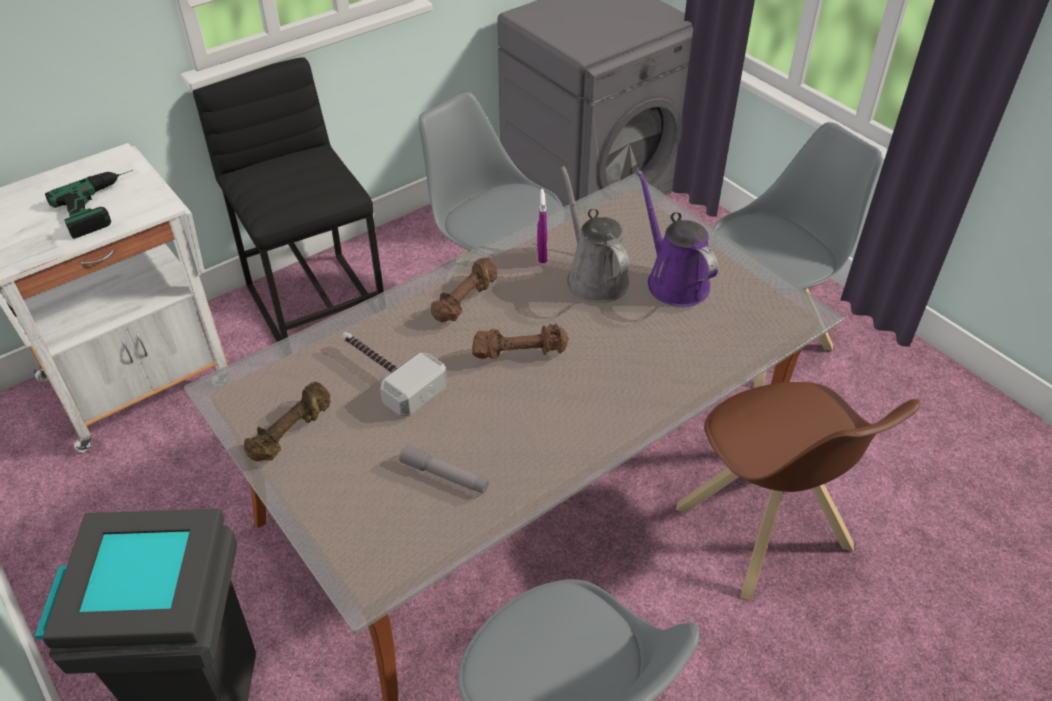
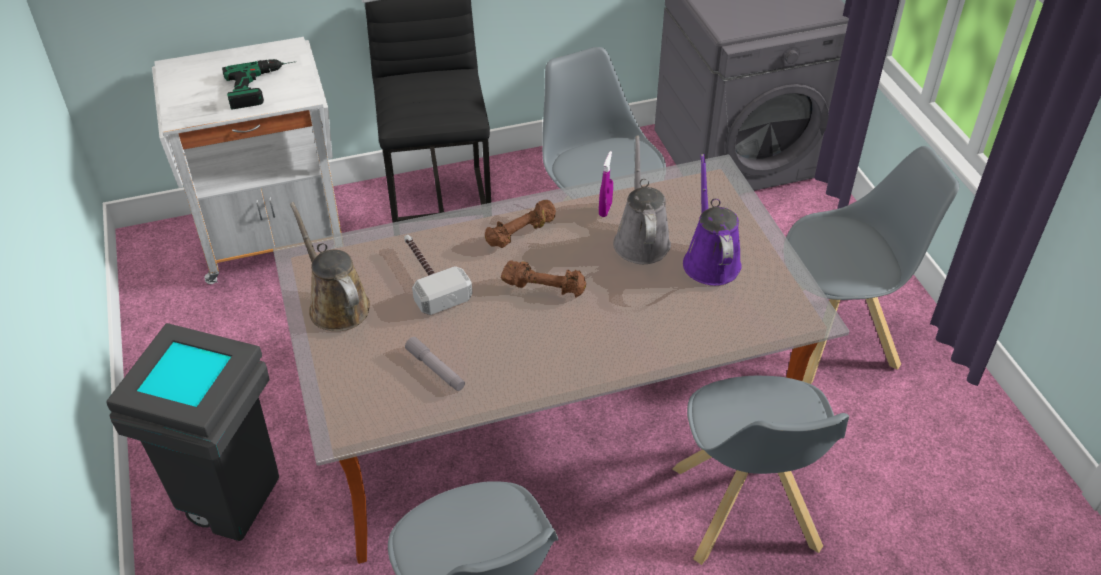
camera: 20 degrees right, 0 degrees up
(292, 433) = (336, 305): brown dumbbell -> brown watering can
(766, 531) = (746, 512): brown chair -> grey chair

